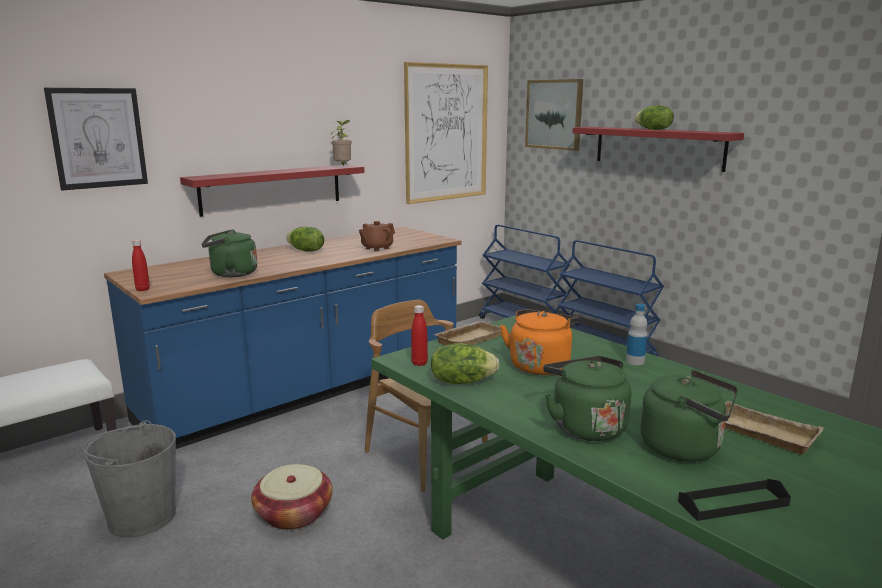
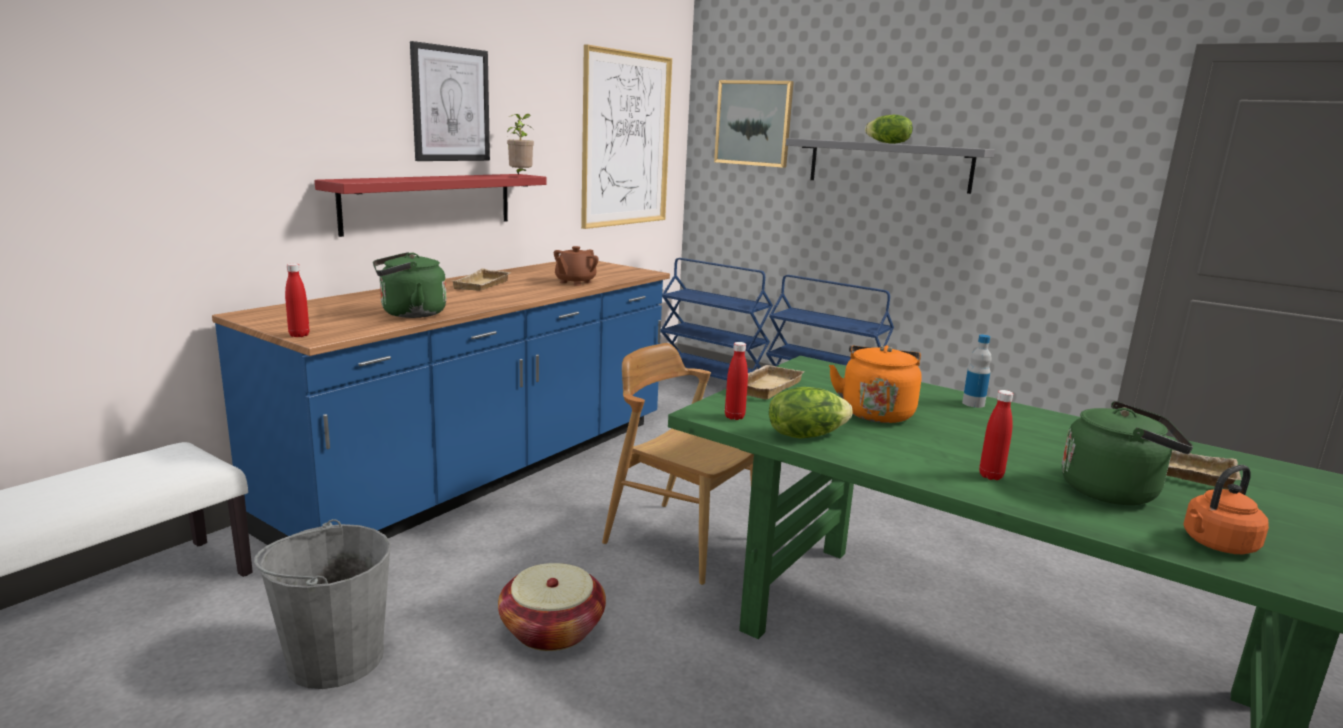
camera: 15 degrees left, 0 degrees up
(98, 138) = (204, 116): picture -> picture (450, 104)
(306, 251) = (483, 285): lettuce -> beige tray
(585, 426) = (990, 476): green kettle -> red bottle
(658, 147) = (889, 165): red shelf -> grey shelf
(733, 503) = (1216, 545): black tray -> orange kettle

